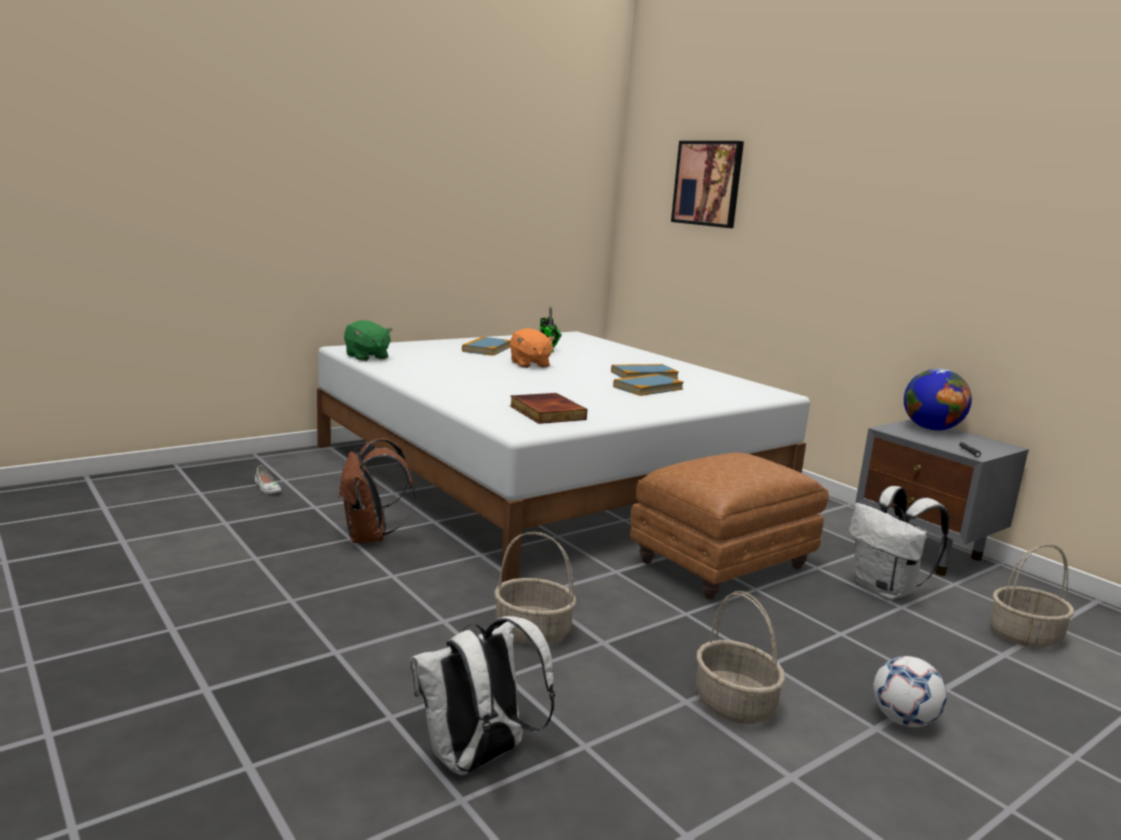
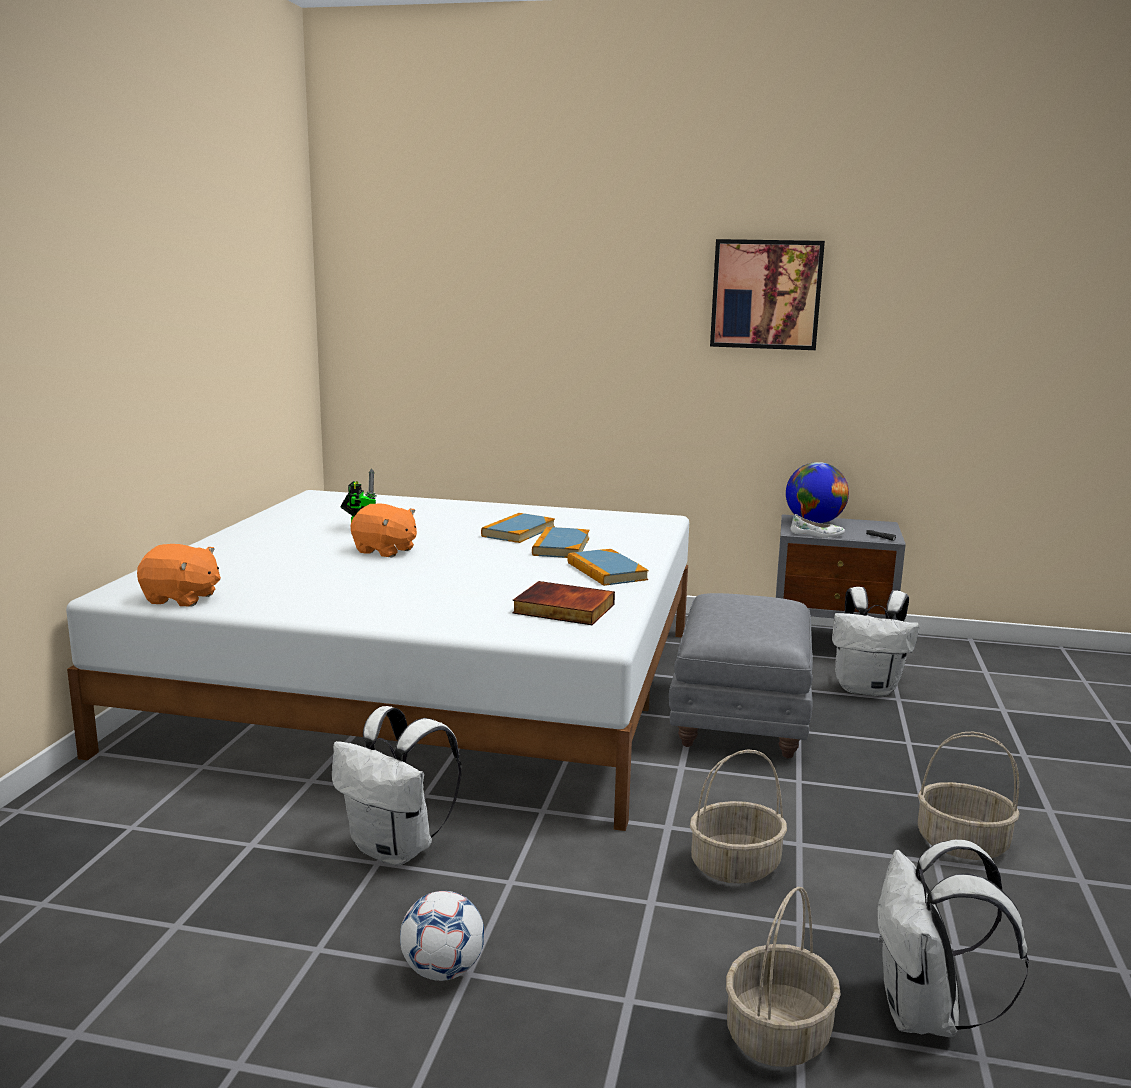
camera: 40 degrees left, 0 degrees up
(267, 488) = (131, 849): white shoe -> white shoe (817, 534)
(366, 357) = (181, 599): green plush toy -> orange plush toy
(370, 537) = (396, 849): brown backpack -> white backpack
(486, 349) = (285, 543): book -> book (606, 571)
(707, 183) = (470, 284): picture -> picture (766, 294)
(722, 565) = (739, 719): brown ottoman -> grey ottoman
(903, 720) = (1049, 794): football -> football (442, 970)
(1024, 636) = (987, 688): basket -> basket (778, 1036)

